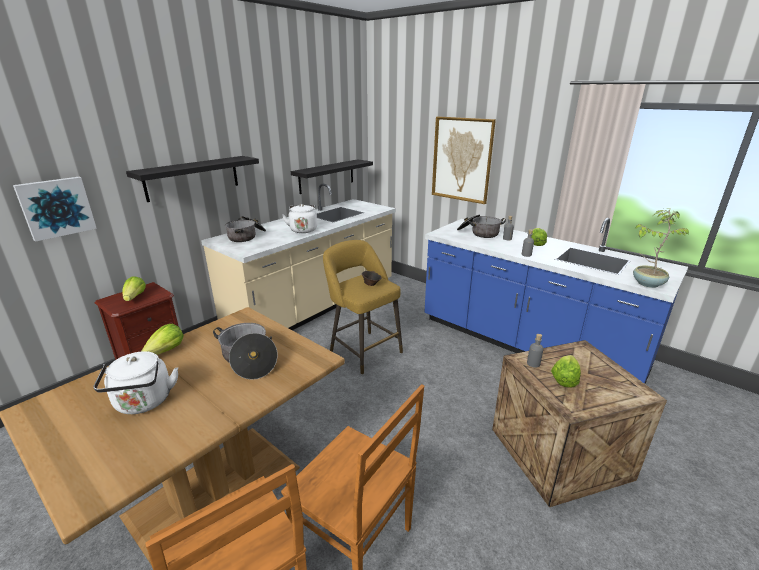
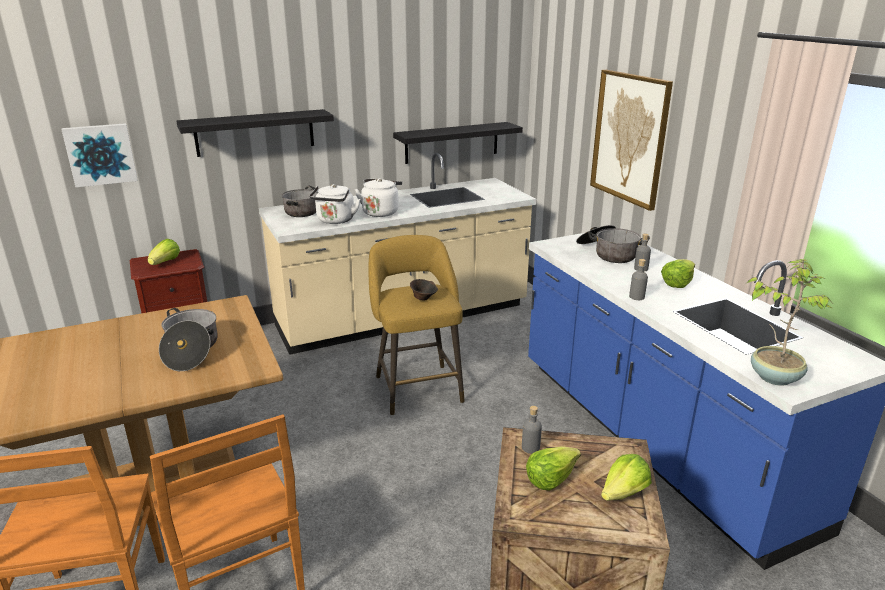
camera: 25 degrees right, 0 degrees up
(143, 403) = (71, 366): white kettle -> white kettle (335, 221)
(166, 351) = (131, 323): lettuce -> lettuce (624, 493)

